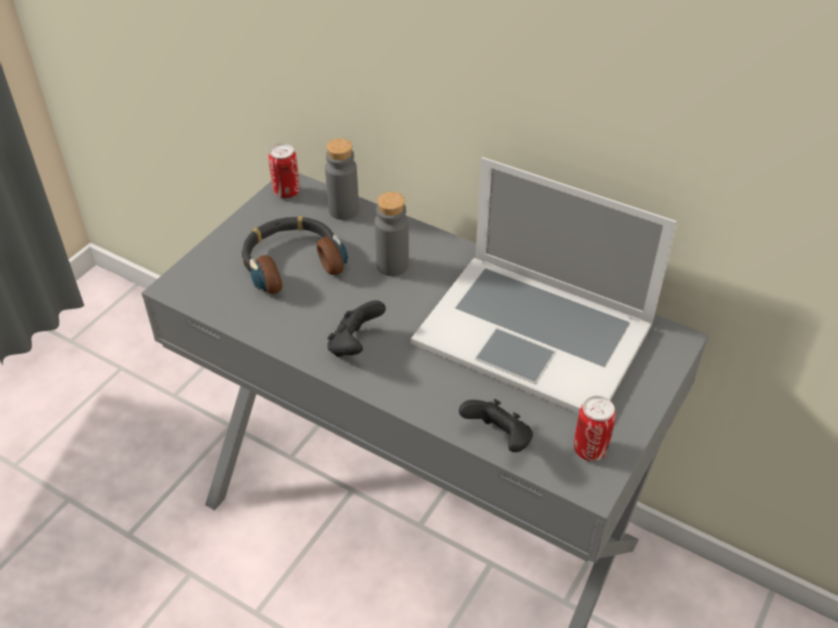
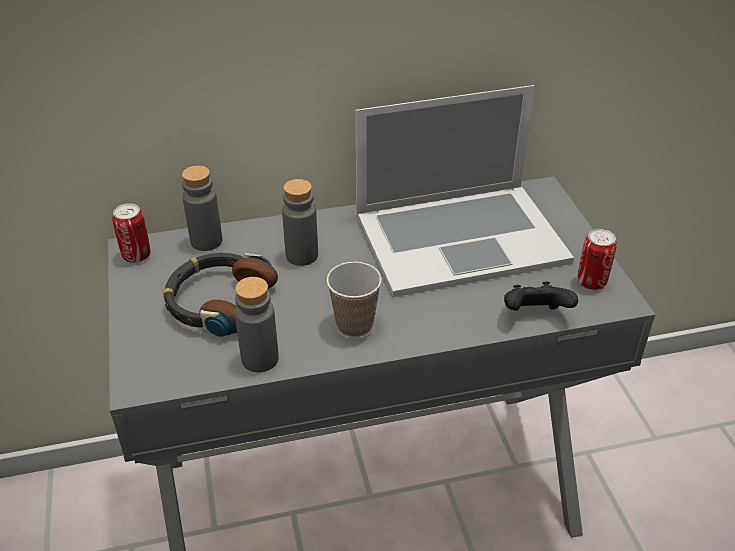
camera: 45 degrees left, 5 degrees down
(263, 323) = (260, 359): none -> grey bottle
(355, 345) = (354, 325): black game controller -> cup

